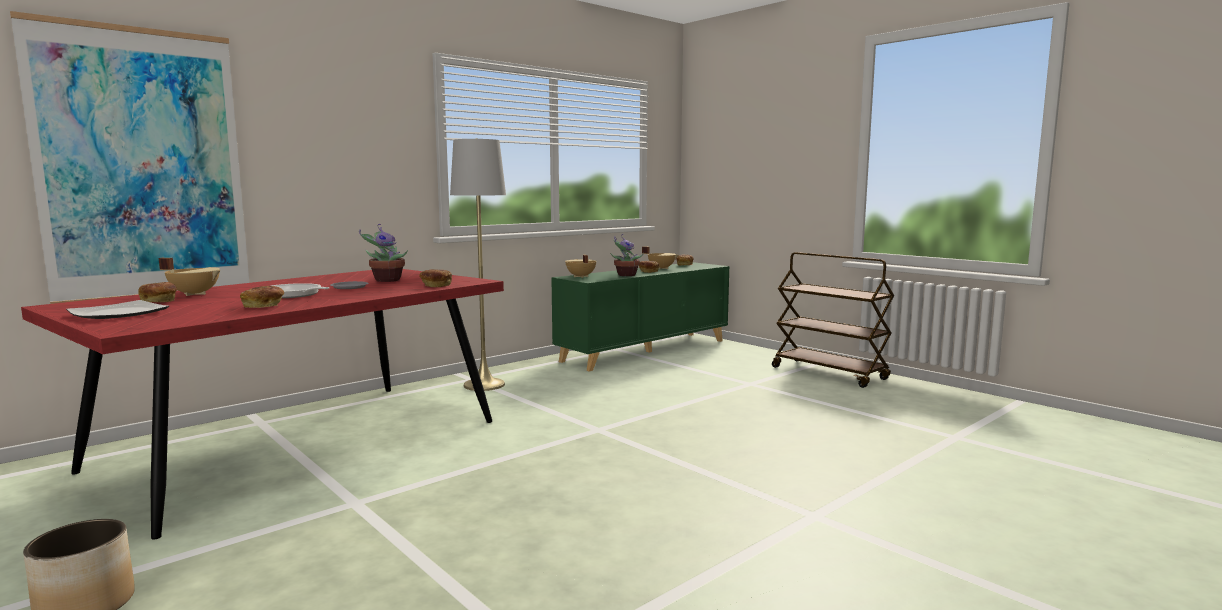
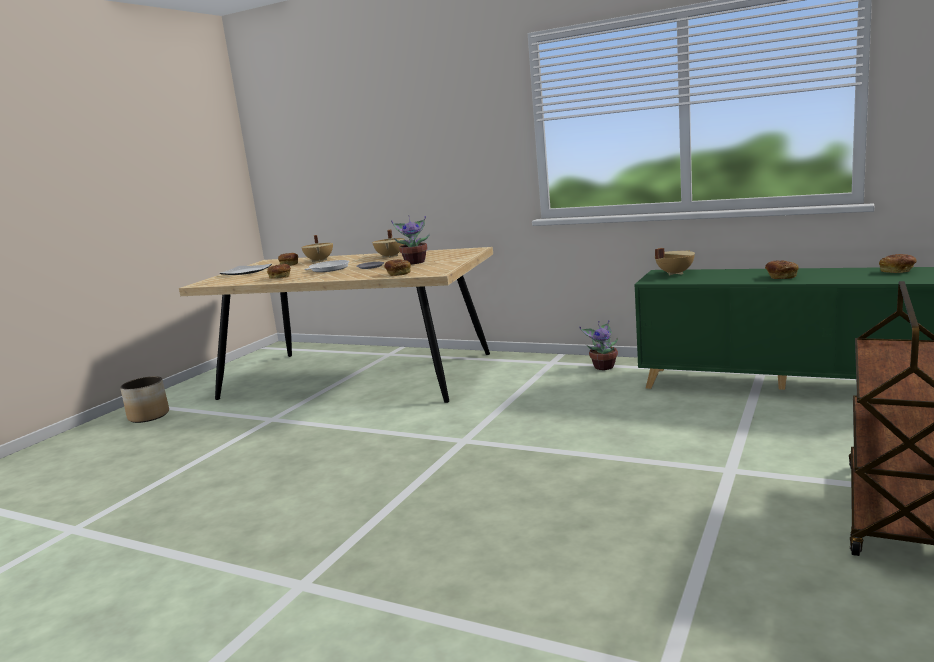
camera: 70 degrees right, 5 degrees up
(143, 166) = (337, 171): picture -> none
(301, 445) = (356, 376): red dining table -> beige dining table
(484, 385) = (541, 371): grey floor lamp -> none
(625, 275) = (724, 278): potted plant -> potted plant (603, 366)
(661, 268) = (828, 273): beige cooking pot -> beige cooking pot (391, 256)

